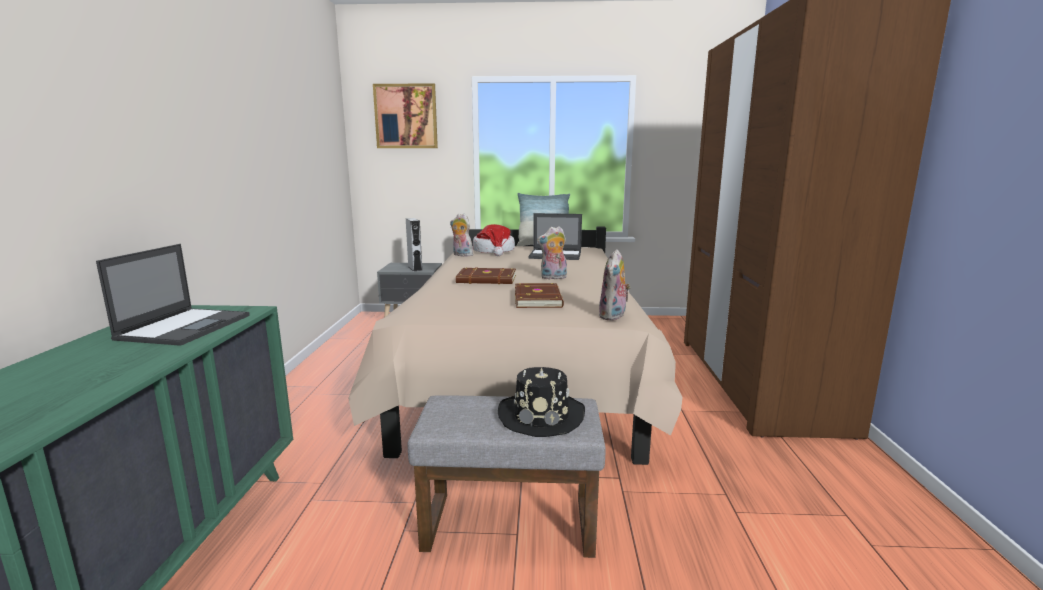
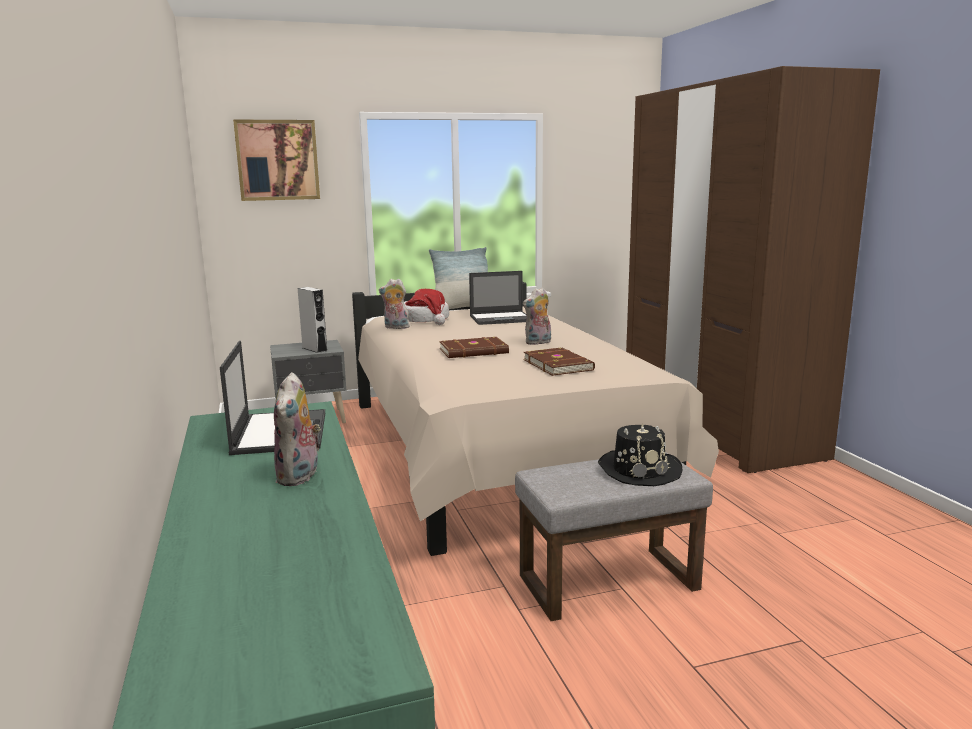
camera: 20 degrees left, 0 degrees up
(613, 316) = (648, 373): plush toy -> plush toy (300, 477)

